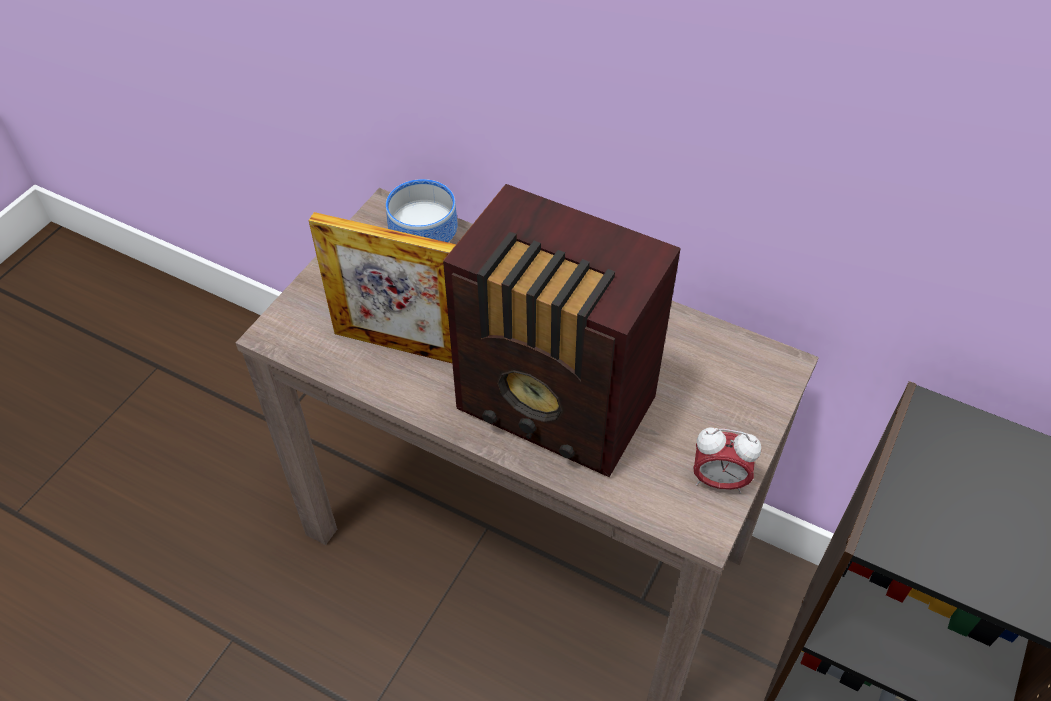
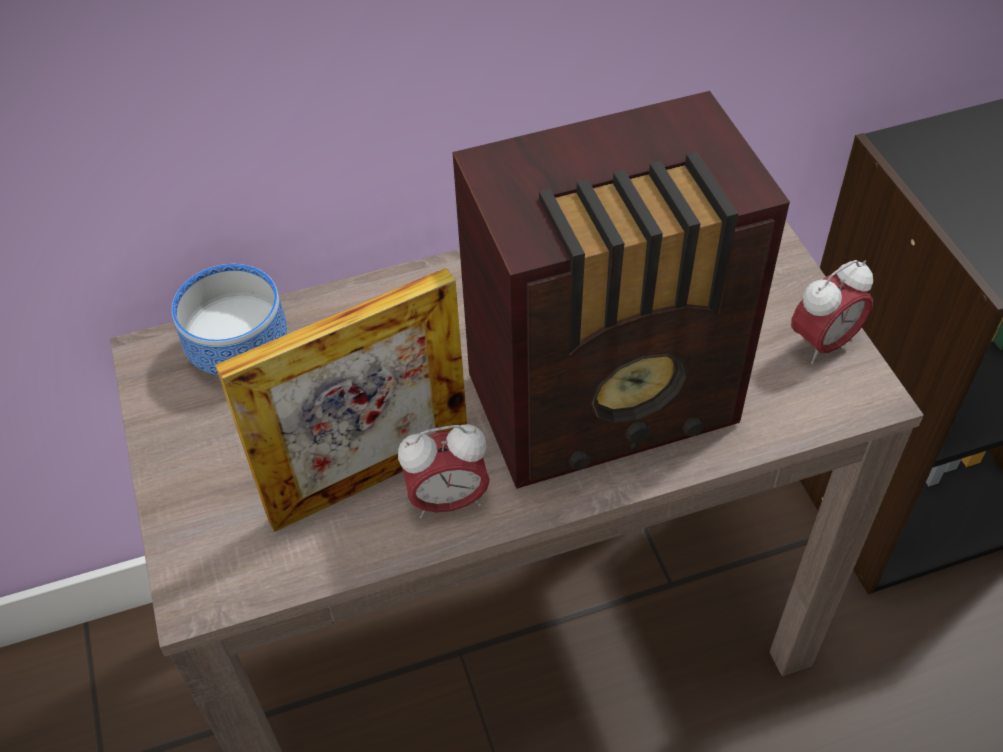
camera: 45 degrees left, 0 degrees up
(421, 386) = (448, 500): none -> alarm clock

